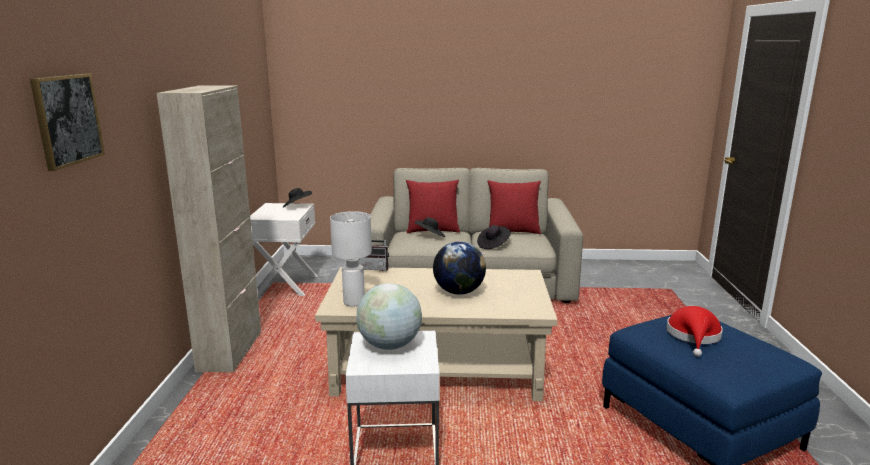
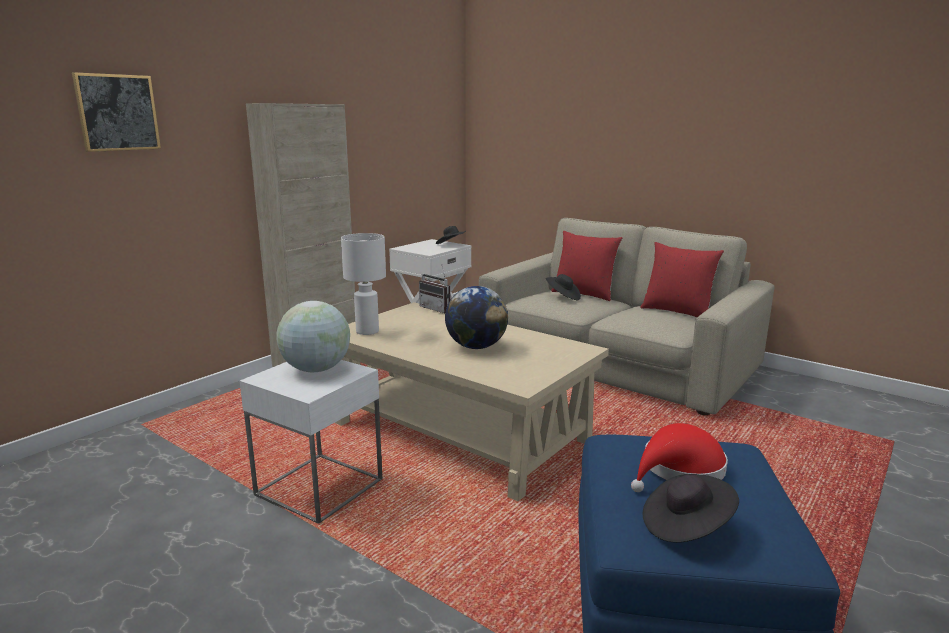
camera: 35 degrees right, 0 degrees up
(493, 245) = (621, 319): black hat -> black hat (686, 526)

